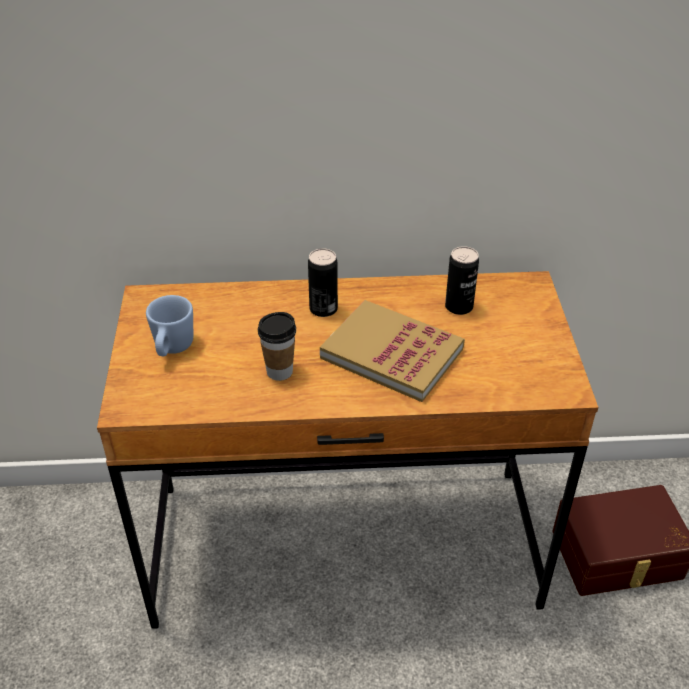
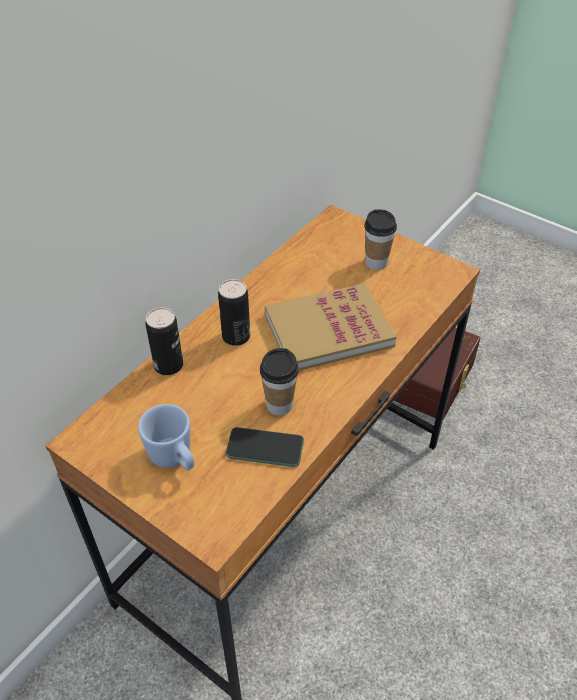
camera: 50 degrees left, 5 degrees up
(229, 388) = (265, 448): none -> phone
(459, 307) = (318, 266): can -> can (168, 365)
(511, 337) = (376, 262): none -> cup

